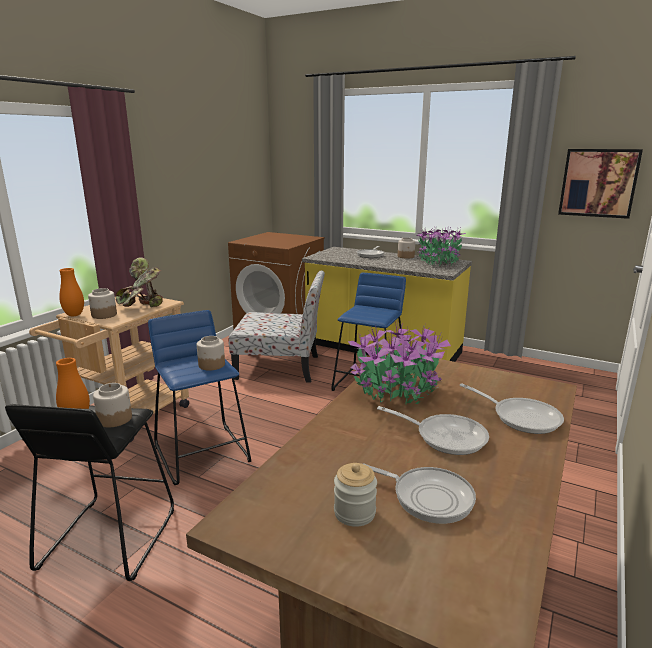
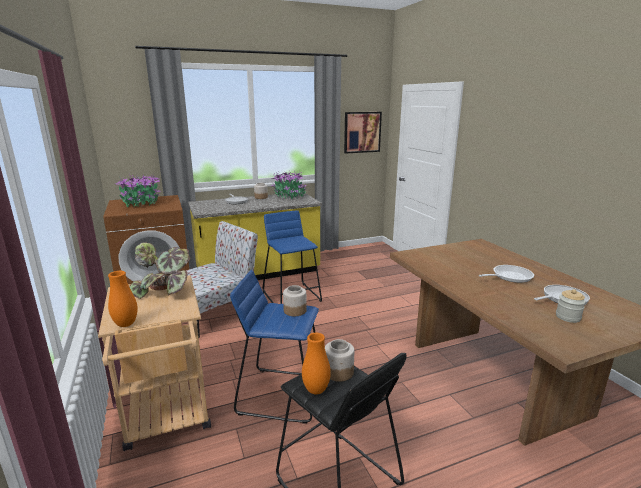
camera: 50 degrees left, 0 degrees up
(104, 315) = (156, 311): jar -> none
(397, 390) = (448, 268): potted plant -> potted plant (140, 204)
(521, 417) = (503, 258): frying pan -> none

